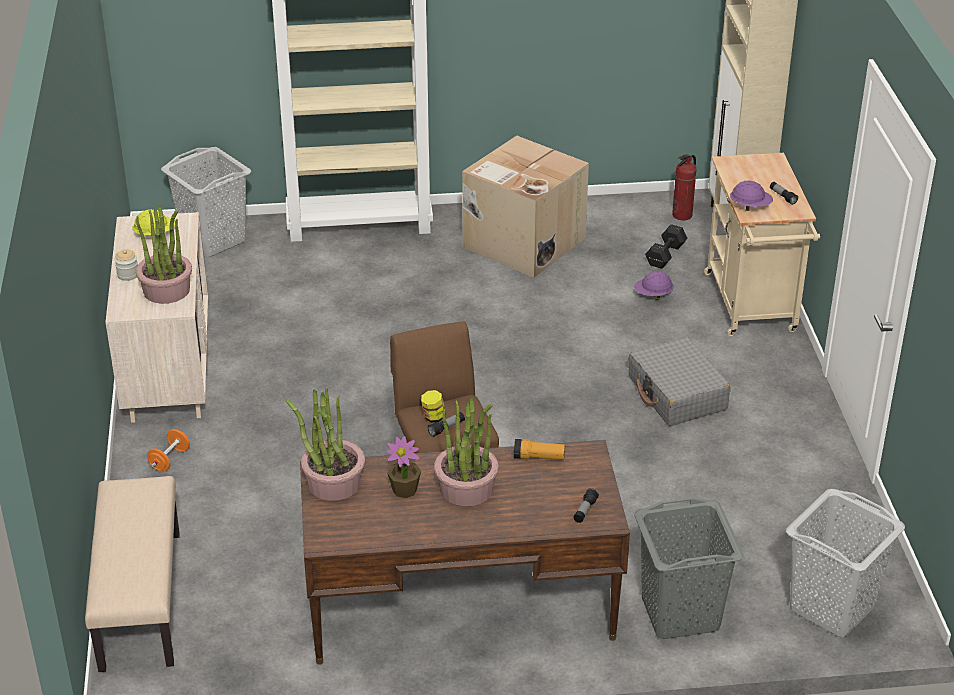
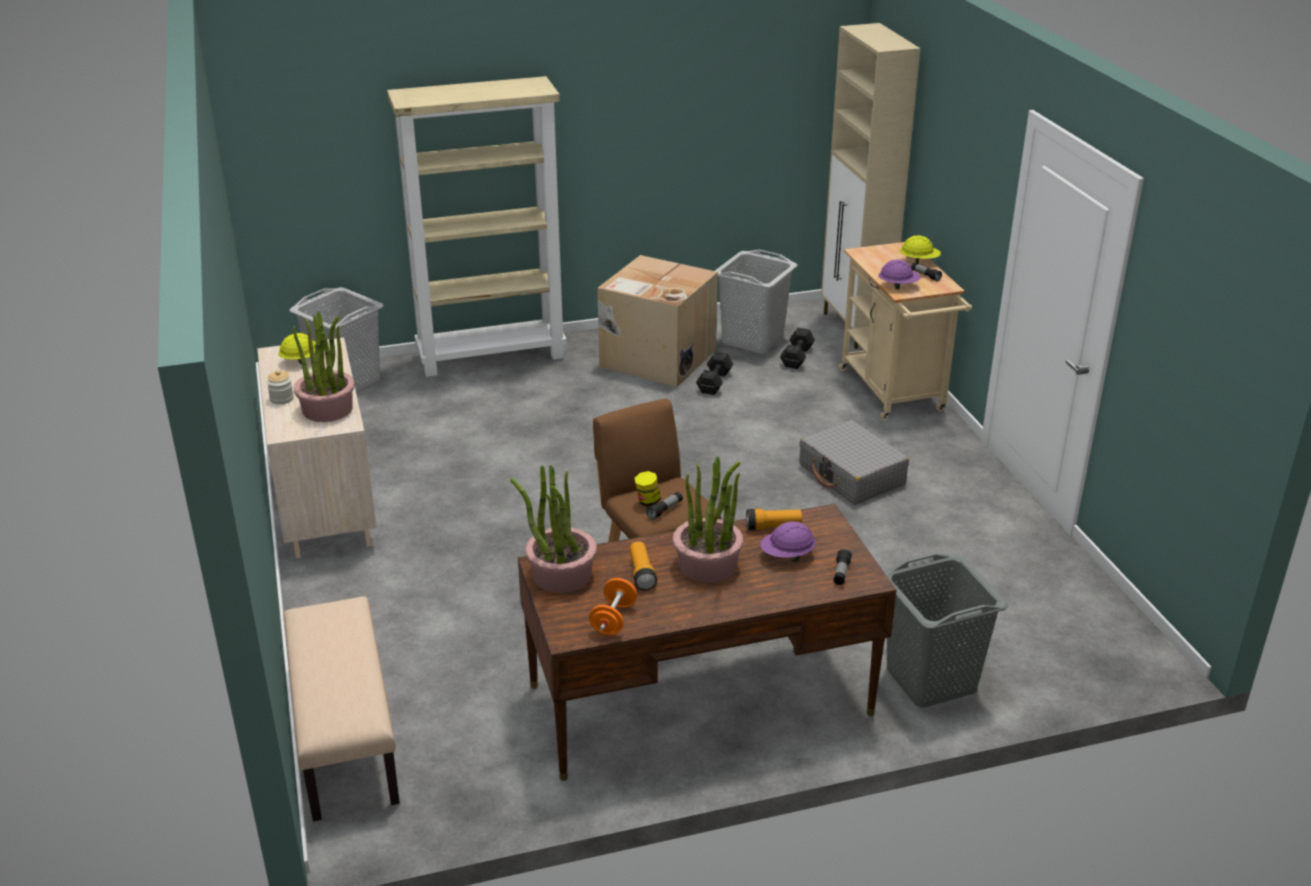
camera: 10 degrees left, 5 degrees down
(169, 460) = (346, 590): orange dumbbell -> orange dumbbell (613, 619)
(405, 490) = (641, 573): potted plant -> flashlight
(571, 277) = (713, 383): none -> black dumbbell
(653, 295) = (797, 392): purple hard hat -> purple hard hat (787, 556)
(682, 215) = (800, 323): fire extinguisher -> none
(783, 178) = (919, 261): none -> yellow hard hat
(832, 607) = (1080, 655): grey laundry basket -> grey laundry basket (753, 340)

